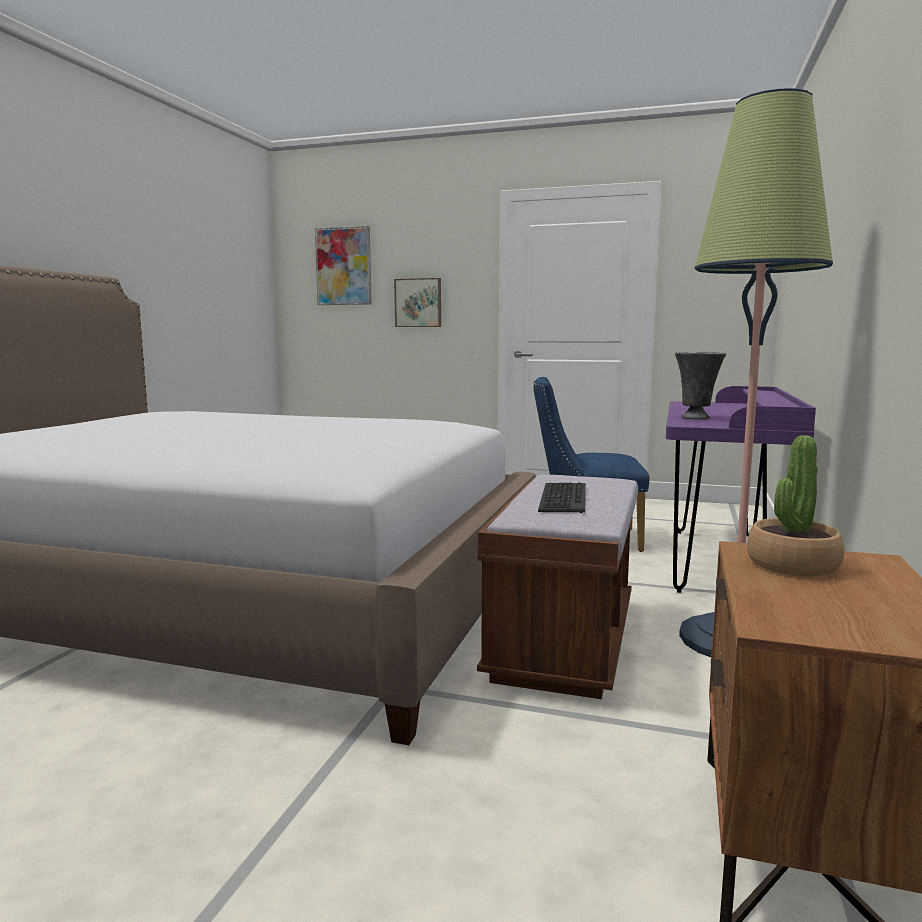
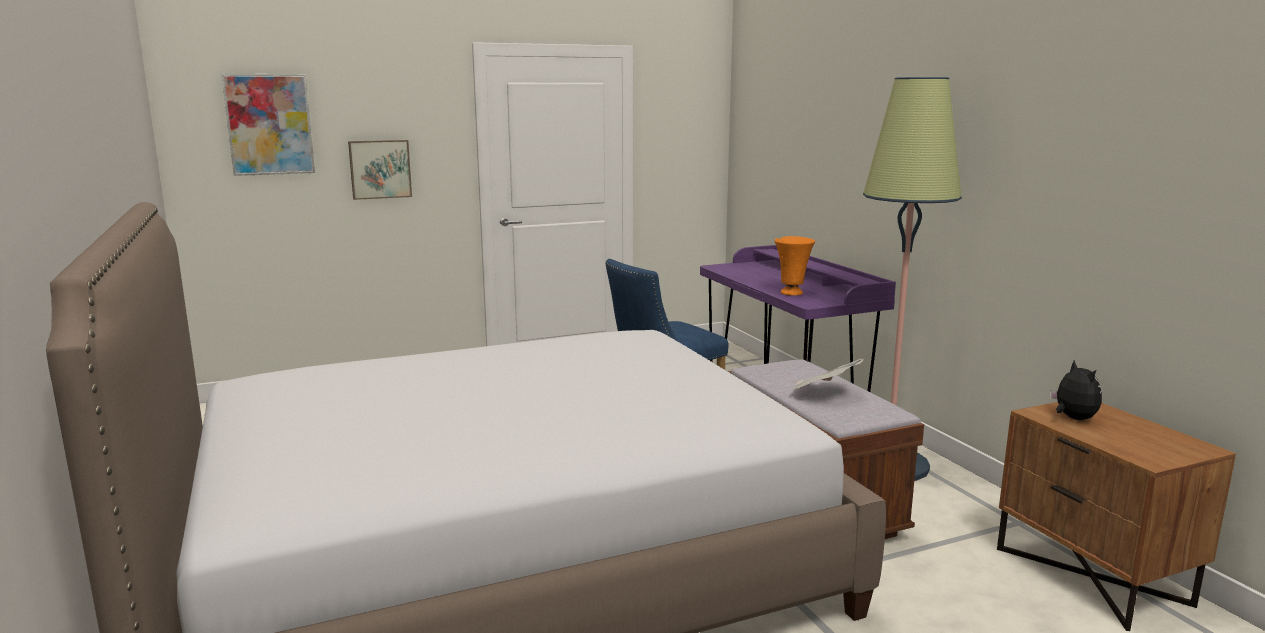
camera: 40 degrees left, 5 degrees up
(562, 498) = (823, 393): keyboard -> newspaper
(696, 418) = (792, 293): grey vase -> orange vase
(792, 564) = (1072, 418): potted plant -> plush toy

